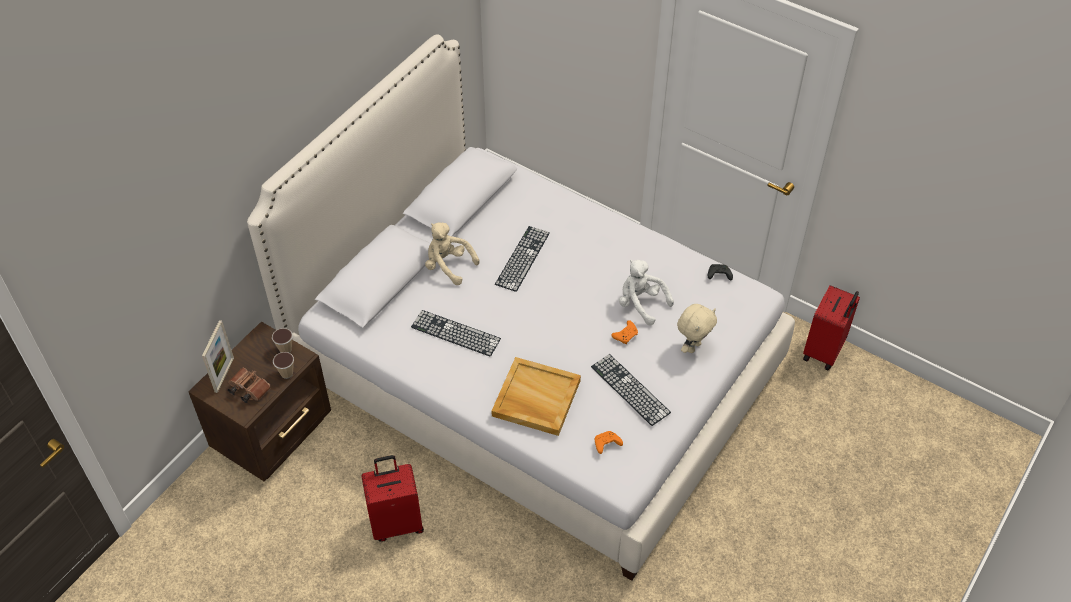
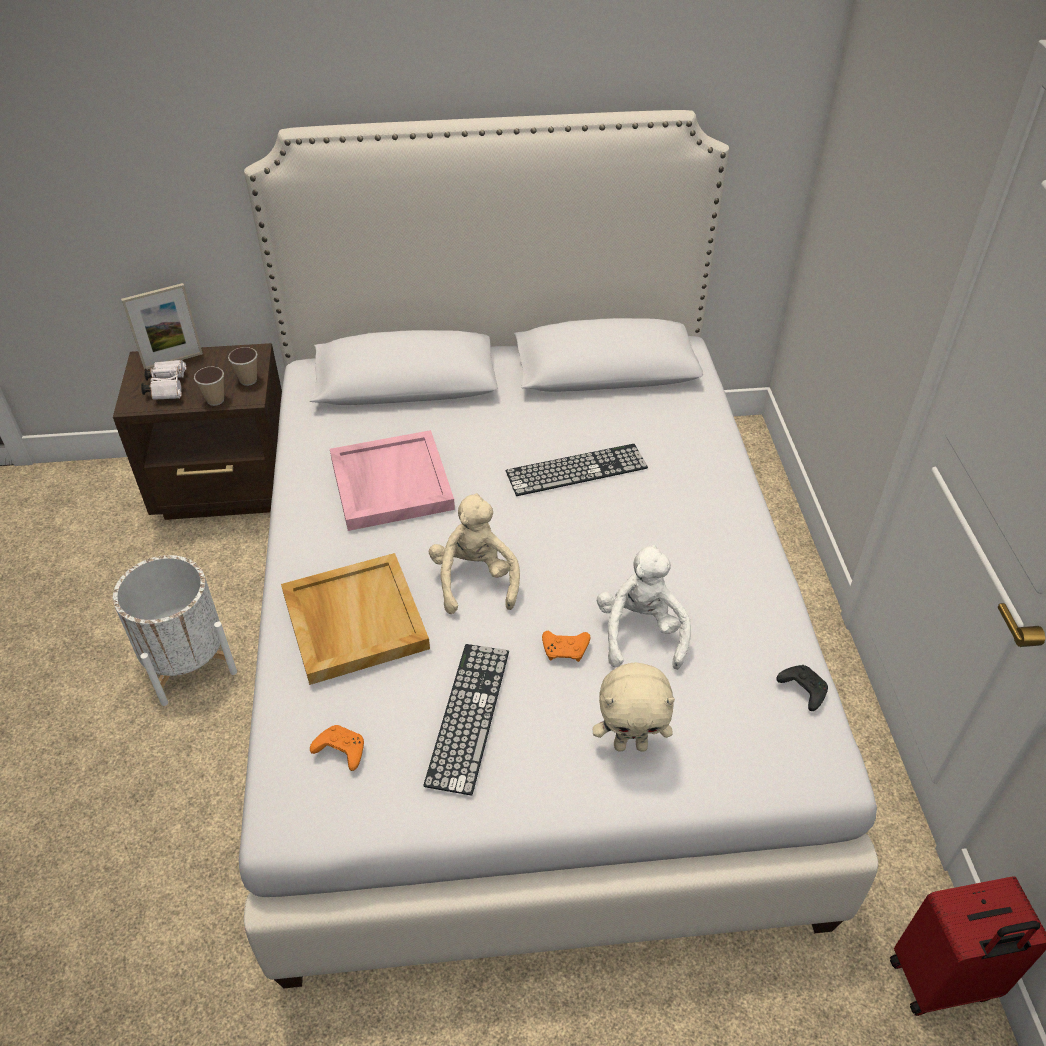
camera: 50 degrees right, 5 degrees down
(248, 389) = (168, 387): brown binoculars -> white binoculars
(397, 523) = (188, 662): red suitcase -> white planter
(448, 266) = (489, 417): beige plush toy -> beige plush toy (475, 579)
(455, 333) = (390, 483): keyboard -> pink tray

